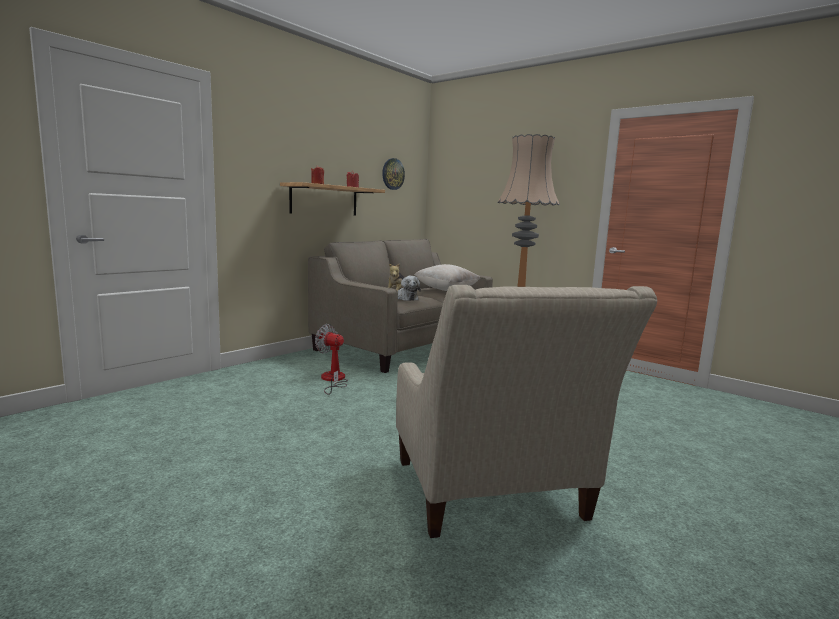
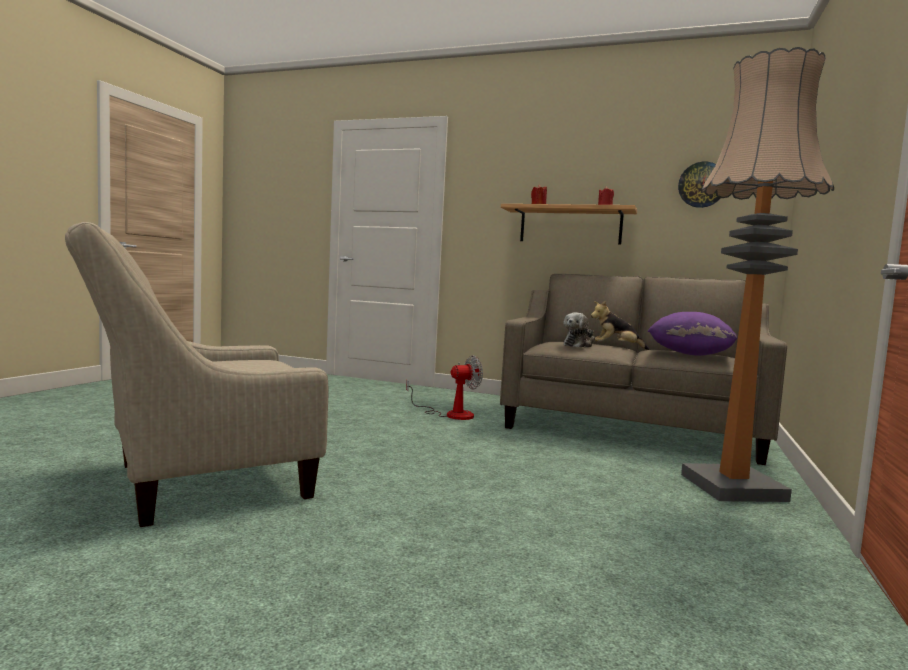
camera: 70 degrees right, 5 degrees down
(333, 380) = (450, 414): fan -> fan turned 60 degrees clockwise
(446, 290) = (690, 354): beige pillow -> purple pillow

